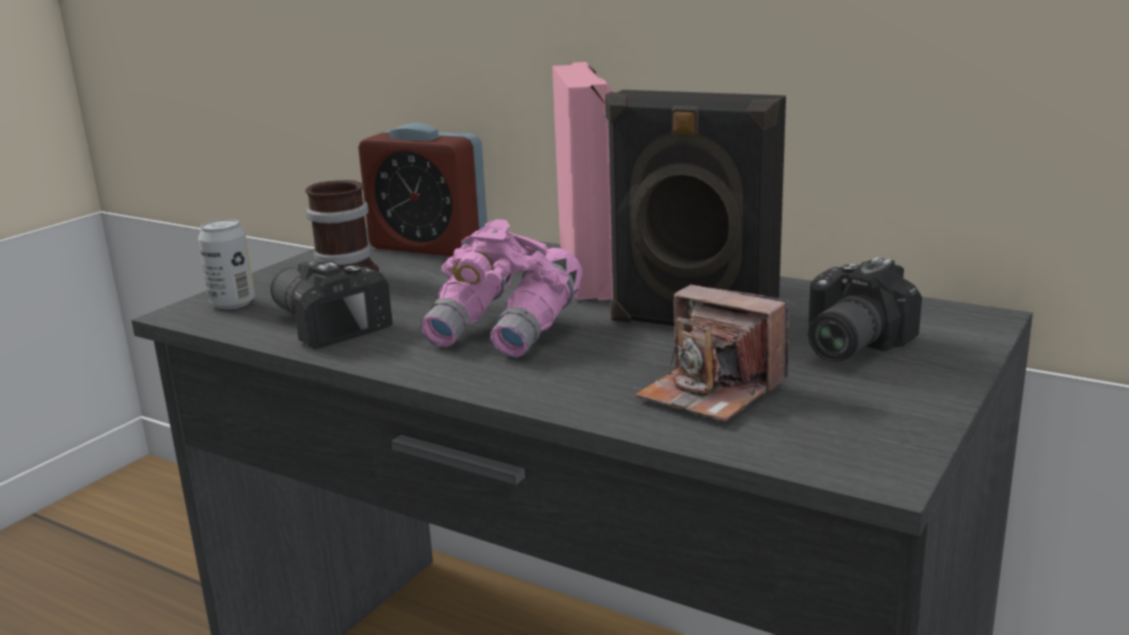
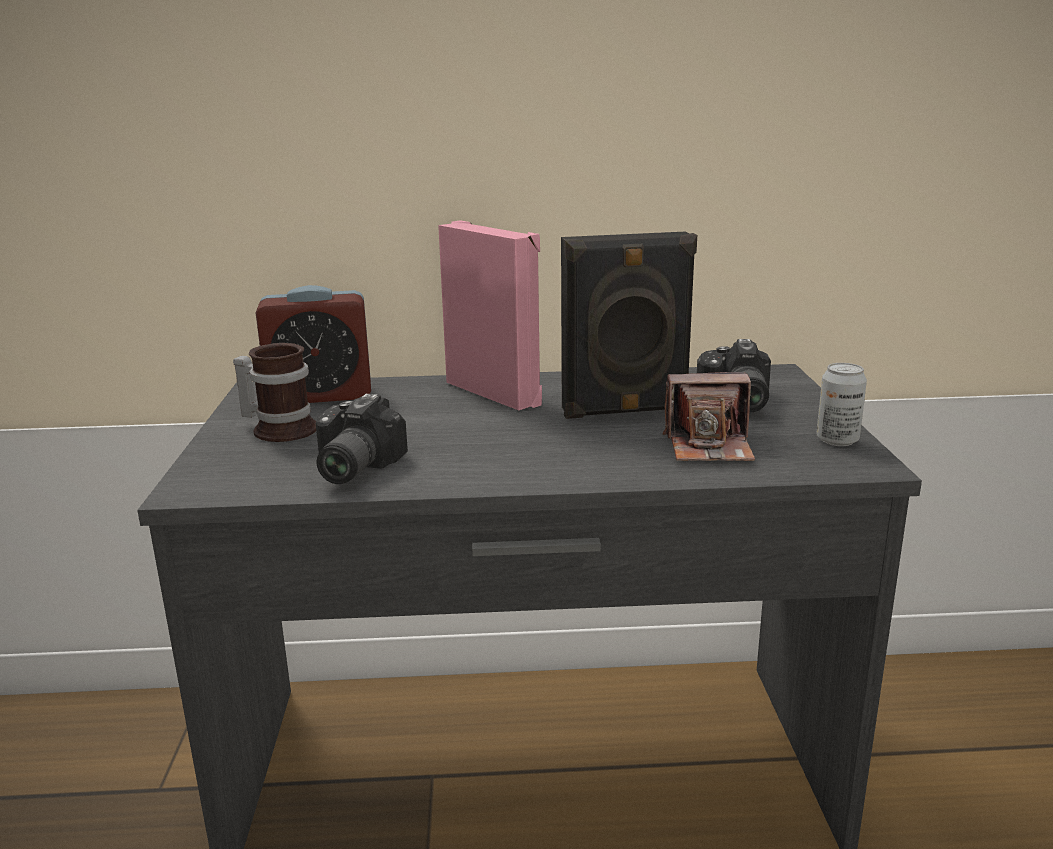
camera: 35 degrees left, 0 degrees up
(232, 303) = (222, 473): can -> can (837, 440)
(329, 323) = (349, 468): camera -> camera turned 90 degrees counterclockwise
(506, 331) = (506, 442): pink binoculars -> none

